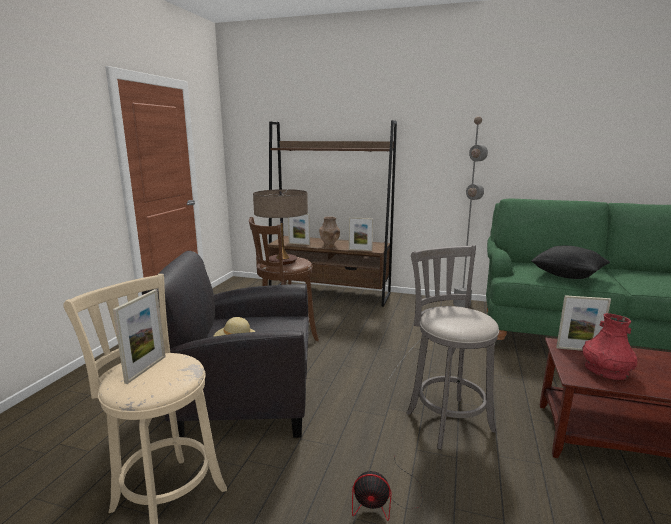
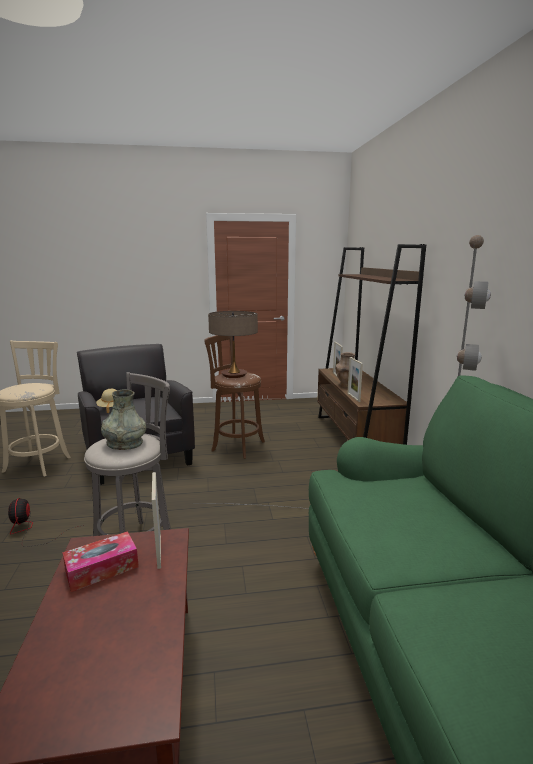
camera: 65 degrees right, 0 degrees up
(146, 369) = (26, 386): picture frame -> none
(458, 315) = (125, 443): none -> grey vase
(567, 276) = (383, 517): black pillow -> none
(606, 371) = (102, 569): red vase -> tissue box

